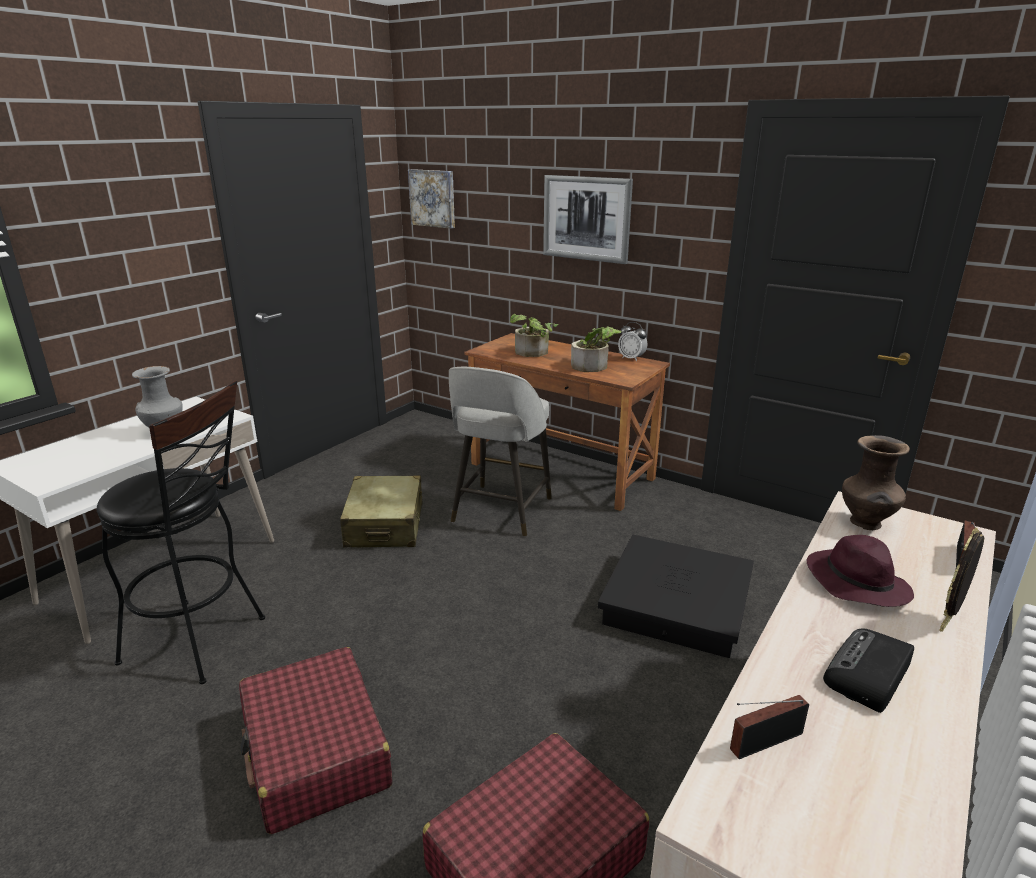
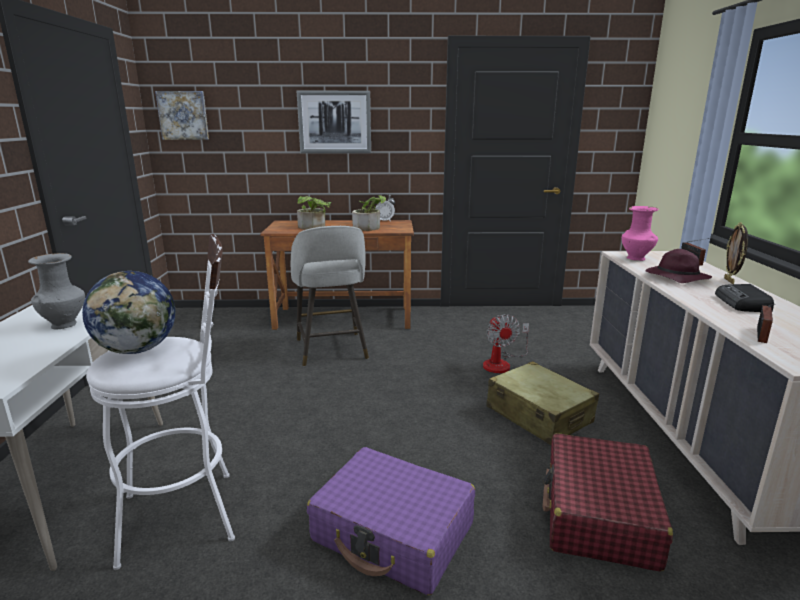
camera: 35 degrees left, 5 degrees down
(153, 480) = (138, 350): none -> globe
(204, 641) = (191, 513): black stool -> white stool
(316, 752) = (393, 533): red suitcase -> purple suitcase
(385, 525) = (252, 383): beige suitcase -> beige suitcase (539, 415)
(677, 603) = (501, 363): black storage box -> fan
(866, 523) = (636, 259): brown vase -> pink vase

